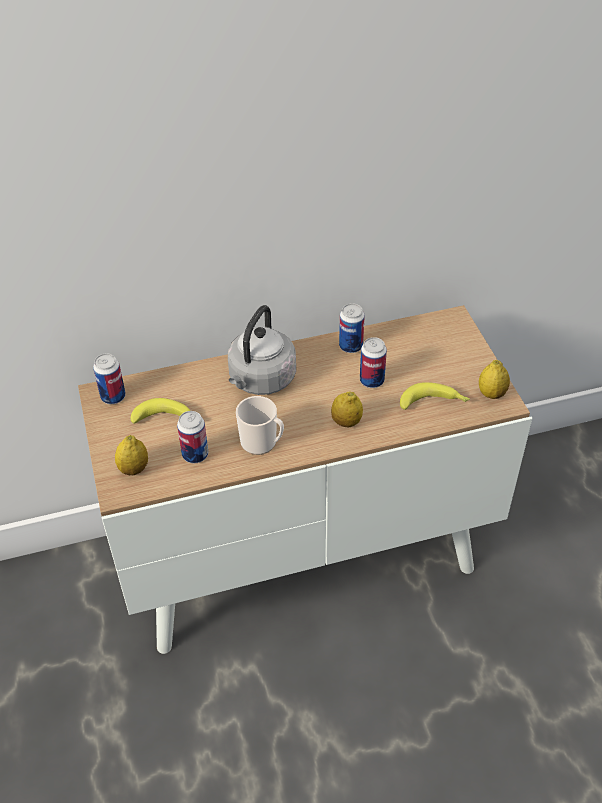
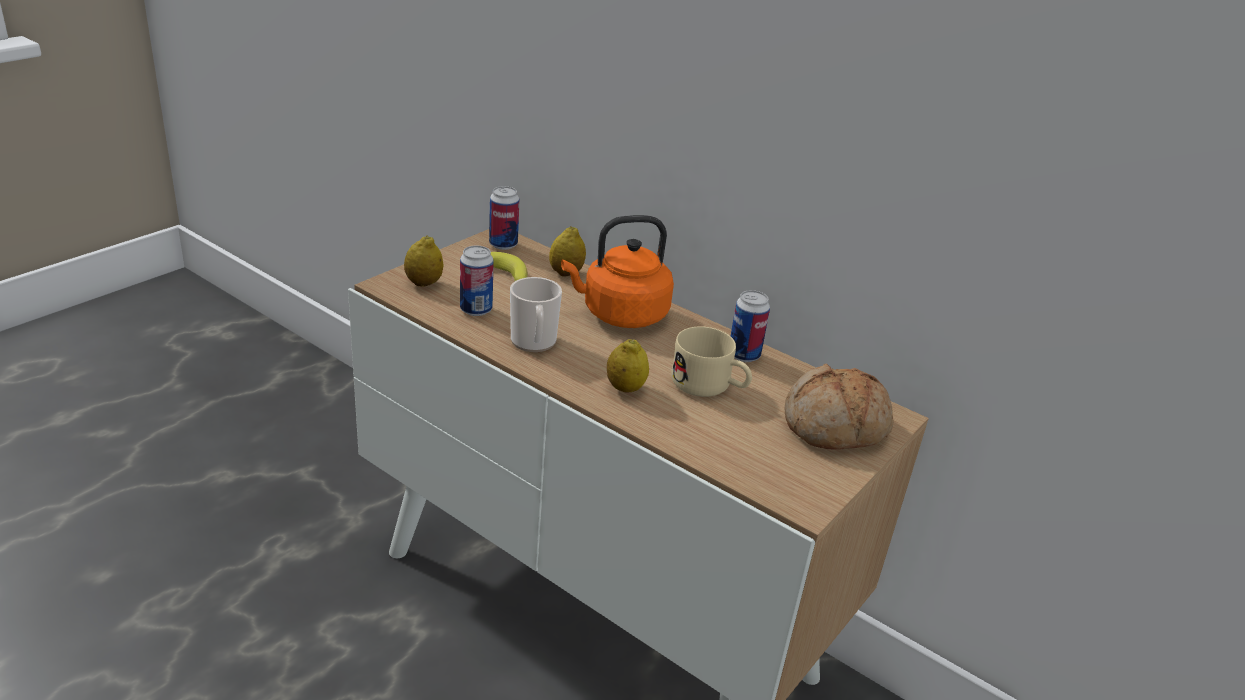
camera: 50 degrees right, 15 degrees down
(260, 380) = (620, 315): grey kettle -> orange kettle
(371, 381) = (710, 386): can -> beige mug
(434, 403) = (732, 444): banana -> none
(448, 349) = (835, 427): none -> bread
(491, 393) = (807, 488): lemon -> lemon (566, 273)

